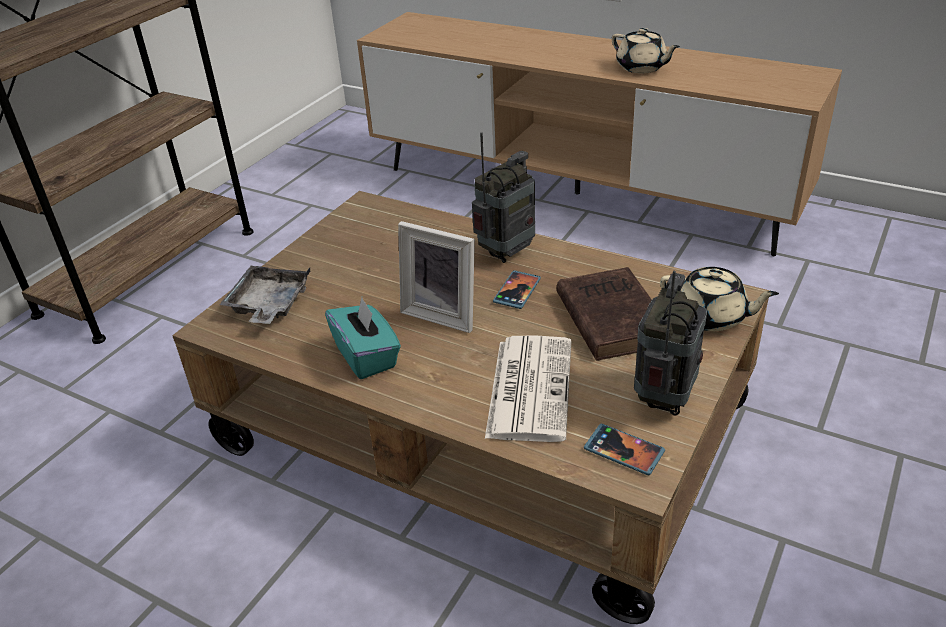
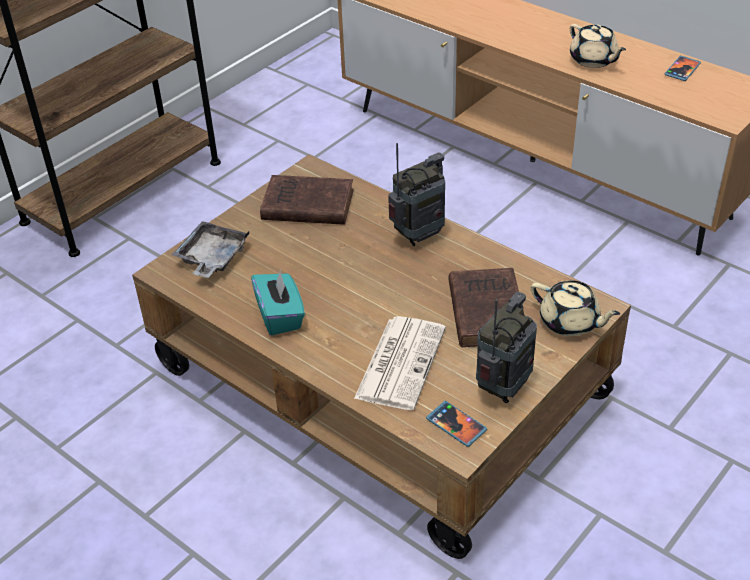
camera: 10 degrees right, 5 degrees up
(367, 238) = (305, 205): none -> brown book
(443, 313) = (350, 286): picture frame -> none
(517, 291) = (417, 275): phone -> phone (682, 70)

